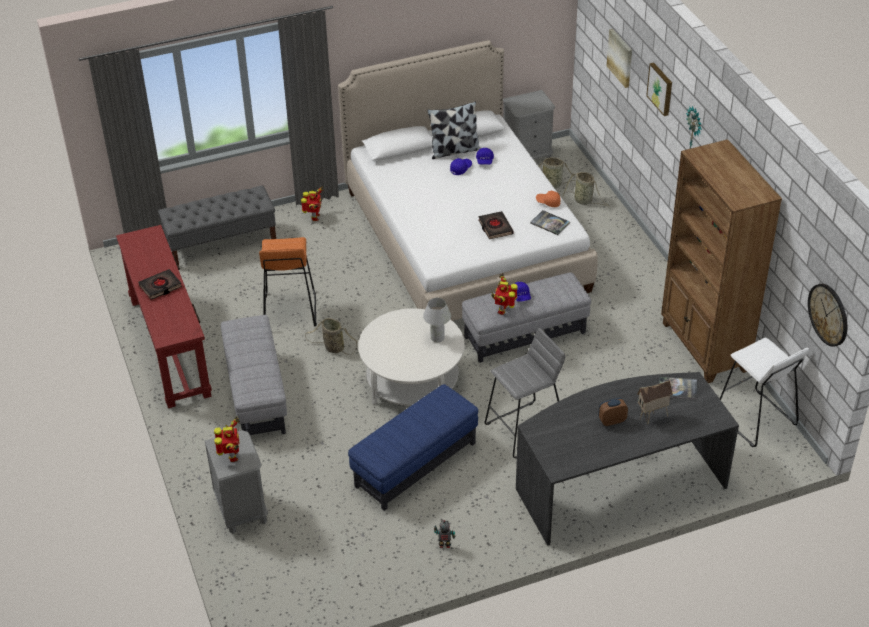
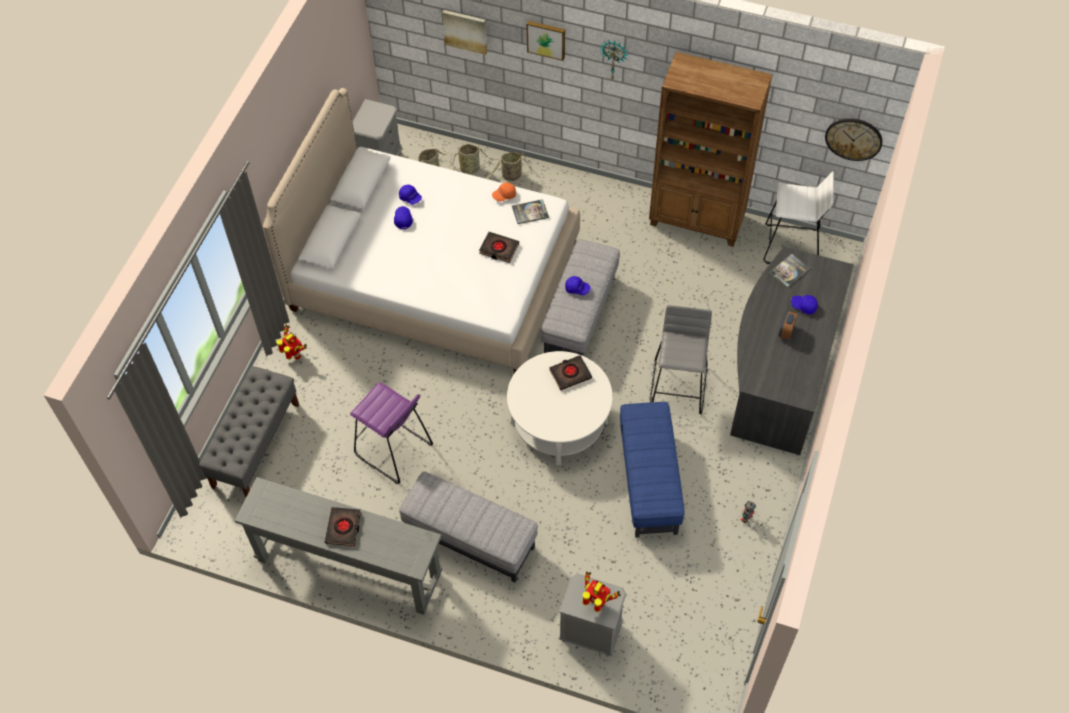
camera: 50 degrees left, 15 degrees up
(170, 347) = (349, 567): red console table -> grey console table
(289, 311) = (393, 451): orange stool -> purple stool
(332, 347) = (468, 449): basket -> basket (510, 176)
(437, 338) = (570, 374): white table lamp -> black book
(454, 150) = (375, 207): pillow -> none
(503, 310) = (581, 310): toy robot -> none
(652, 417) = (803, 306): toy house -> blue cap

